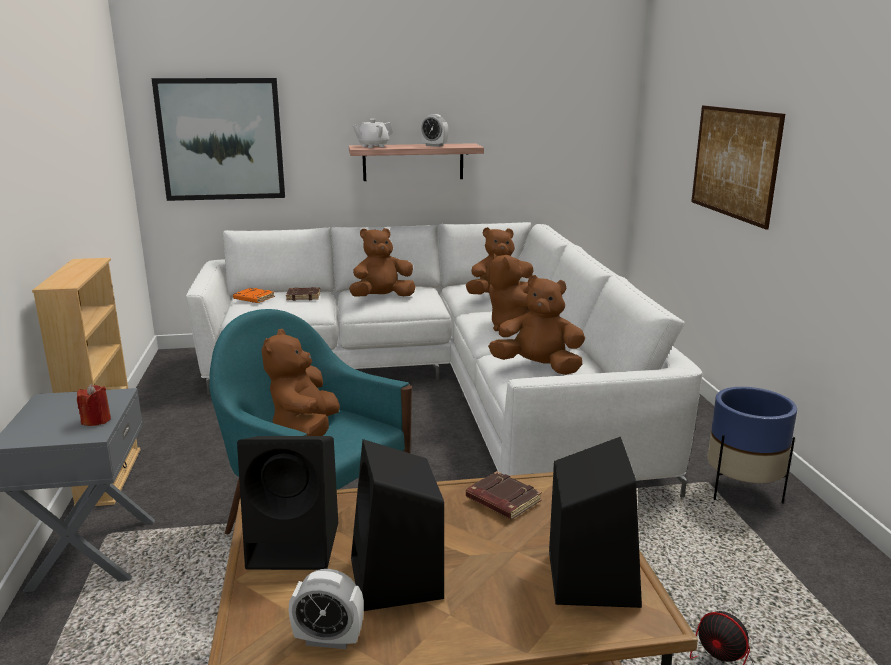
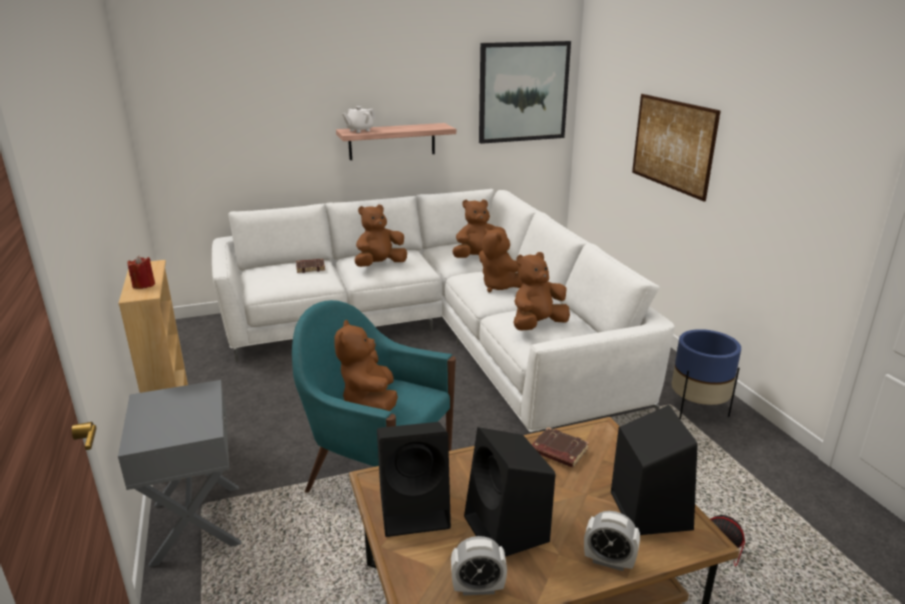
camera: 10 degrees left, 5 degrees up
(96, 420) = (203, 416): red candle -> red candle (143, 285)
(221, 139) = (220, 129): picture -> picture (523, 92)
(253, 298) = (266, 273): orange book -> none
(434, 145) = (412, 128): alarm clock -> alarm clock (609, 561)
(538, 367) = (537, 325): brown plush toy -> brown plush toy turned 45 degrees counterclockwise

